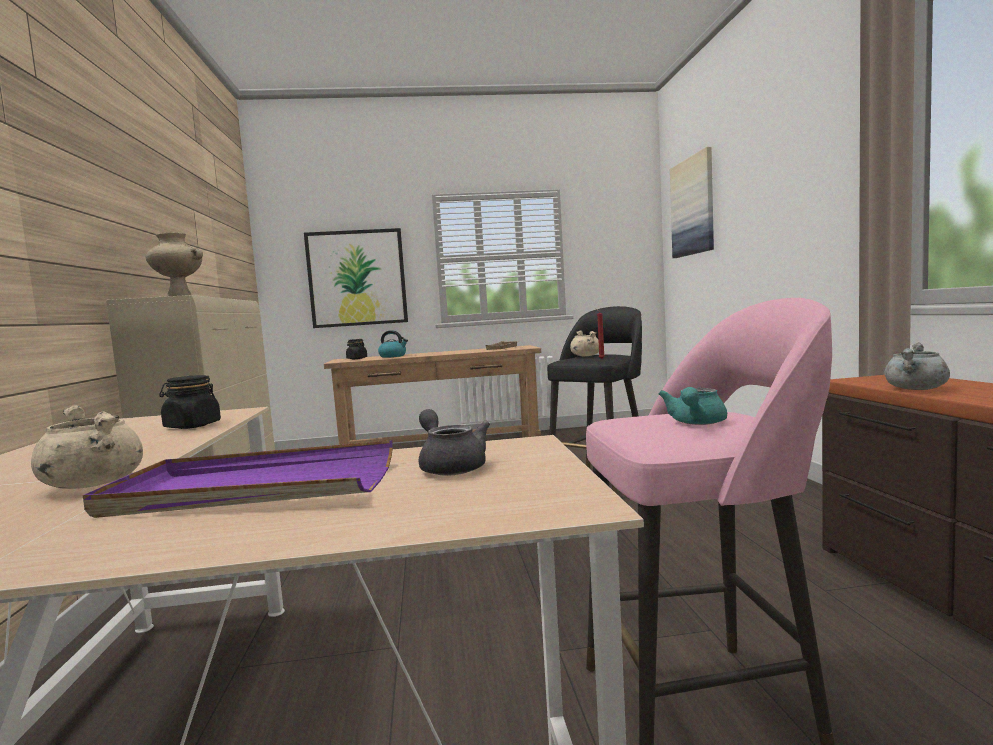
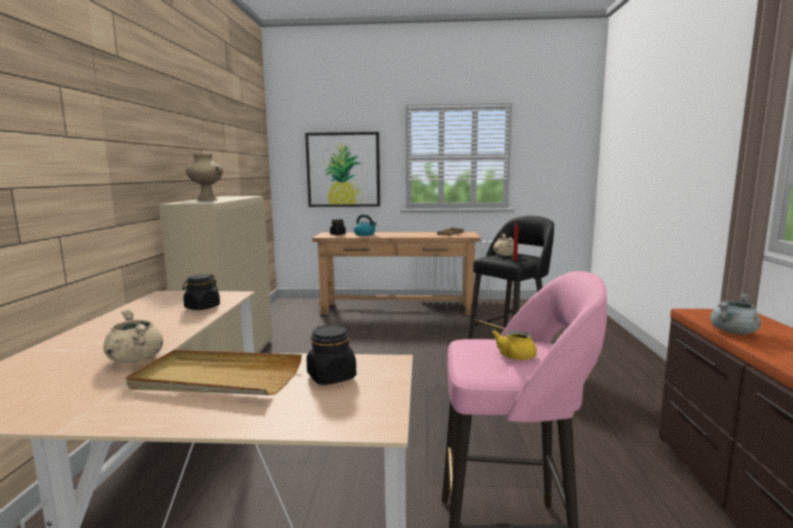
camera: 10 degrees right, 5 degrees up
(254, 488) = (217, 379): purple tray -> beige tray
(450, 466) = (332, 377): grey teapot -> black jar
(693, 206) = (624, 126): picture -> none
(695, 423) = (513, 357): turquoise teapot -> yellow teapot

